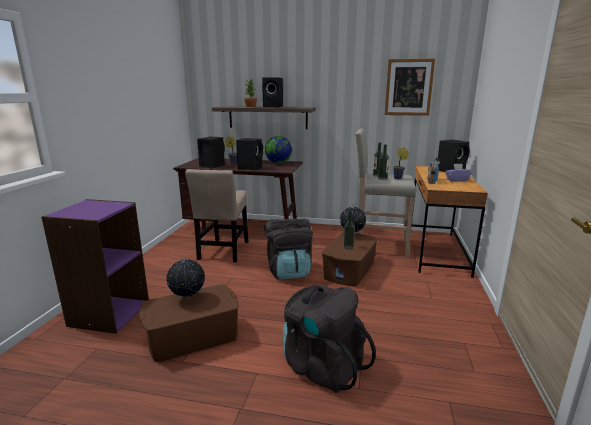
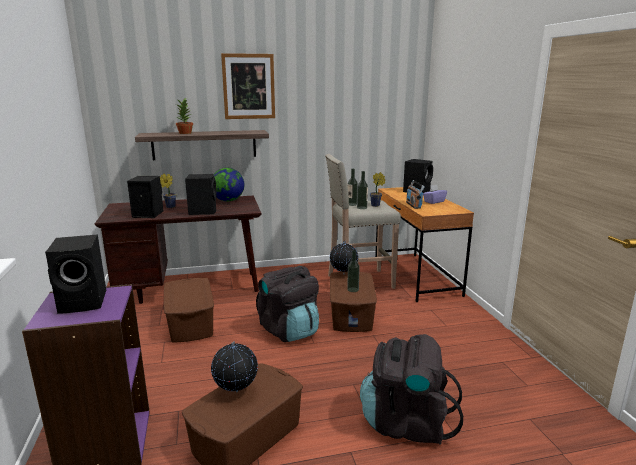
camera: 25 degrees left, 0 degrees up
(223, 251) = (190, 323): beige chair -> brown storage box
(274, 107) = (216, 132): black speaker -> black speaker (85, 302)
(408, 87) = (365, 105): picture -> picture (248, 86)

